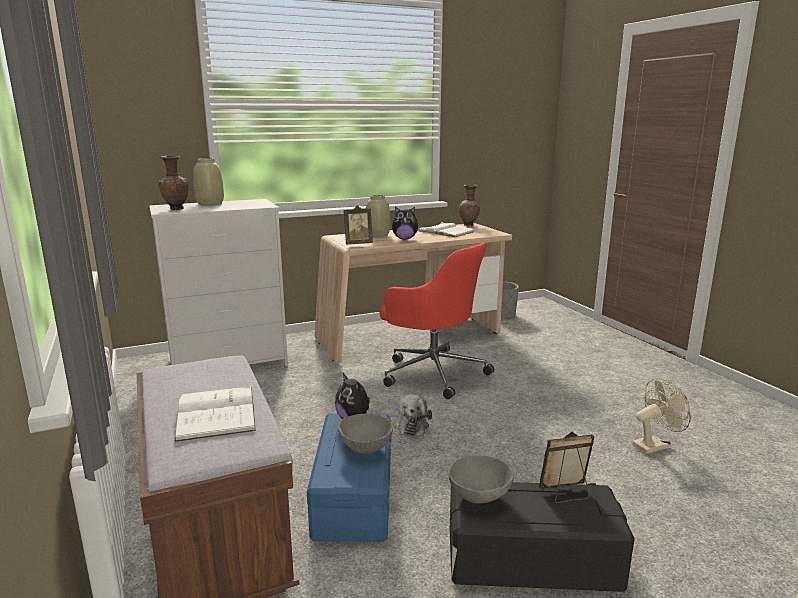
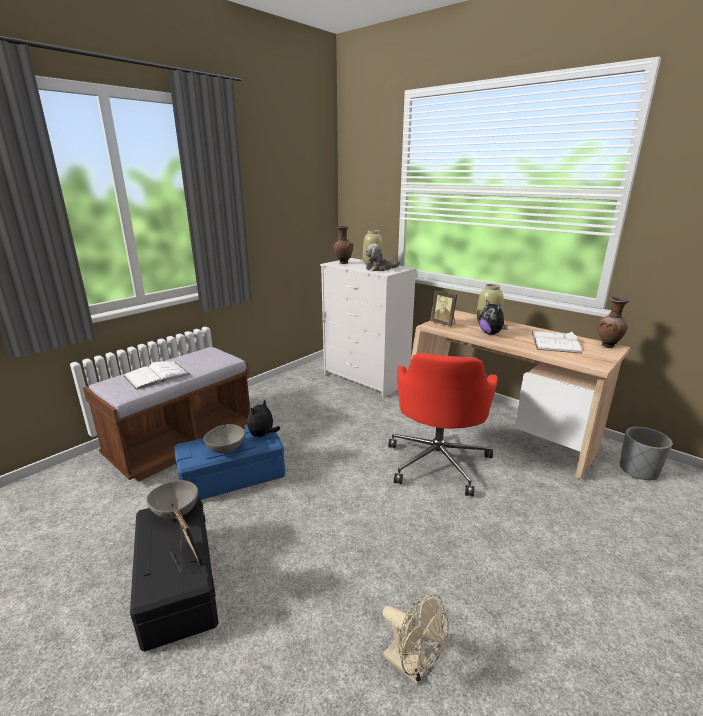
camera: 65 degrees right, 5 degrees up
(411, 425) = (336, 475): plush toy -> plush toy (380, 269)

